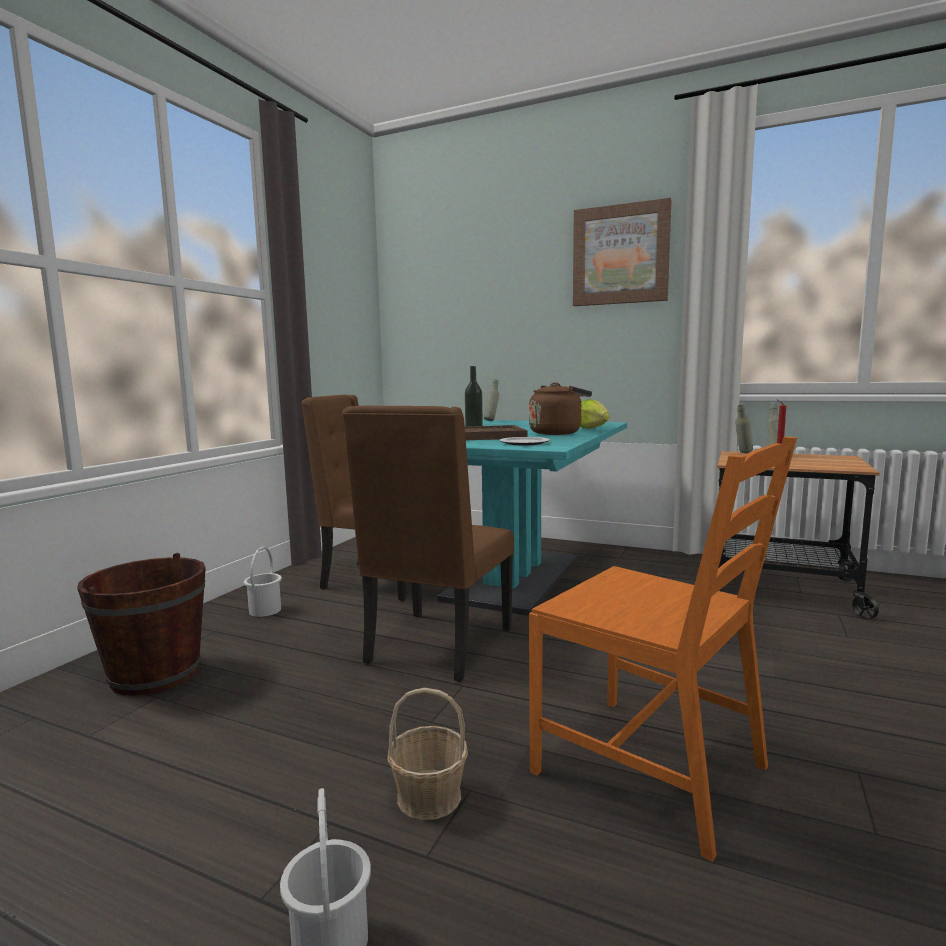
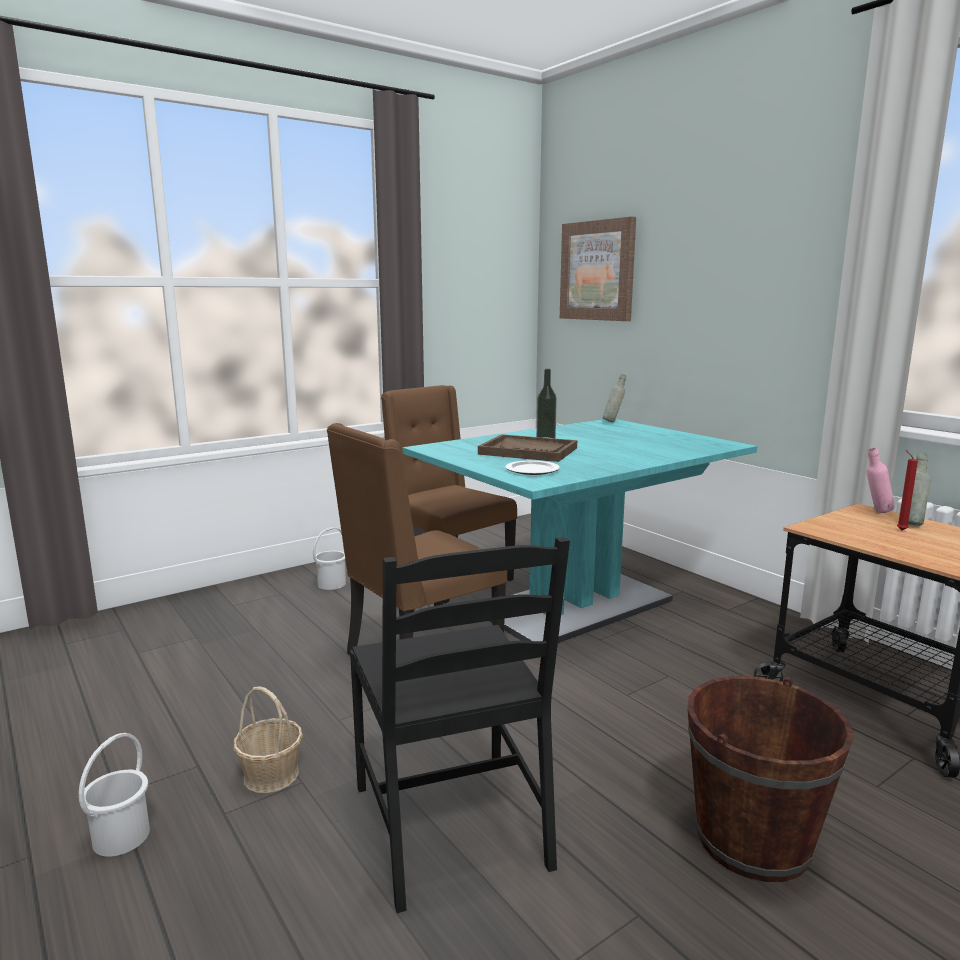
camera: 30 degrees right, 5 degrees up
(155, 674) = (211, 619): brown bucket -> brown bucket (753, 840)
(557, 433) = (614, 456): brown kettle -> none
(592, 429) = (674, 454): lettuce -> none
(620, 255) = (780, 226): picture -> picture (598, 271)
(652, 768) = (453, 826): orange chair -> black chair
(742, 453) = (875, 512): grey bottle -> pink bottle

